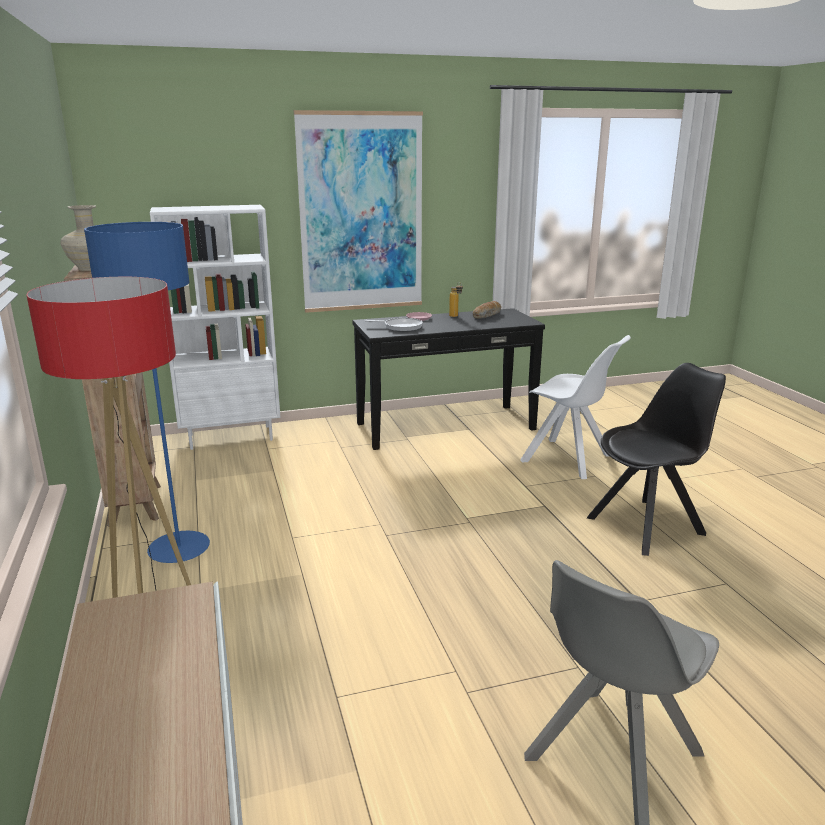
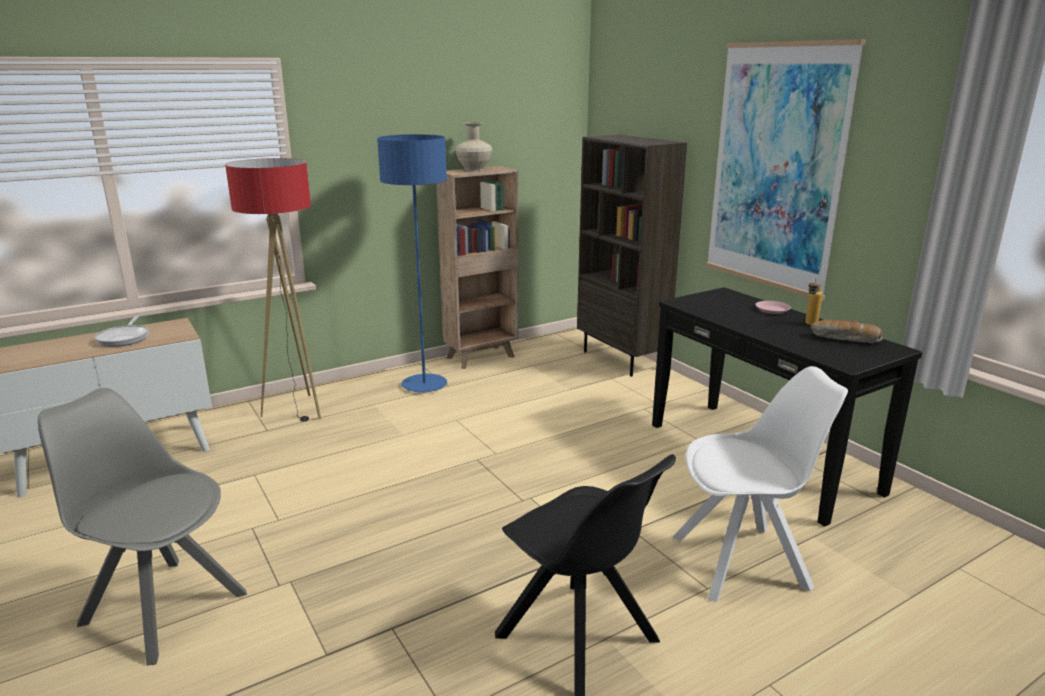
camera: 75 degrees right, 0 degrees up
(231, 437) = (622, 360): white bookcase -> brown bookcase
(400, 327) = (719, 306): frying pan -> frying pan (124, 338)
(569, 459) = (744, 562): white chair -> white chair turned 120 degrees counterclockwise

